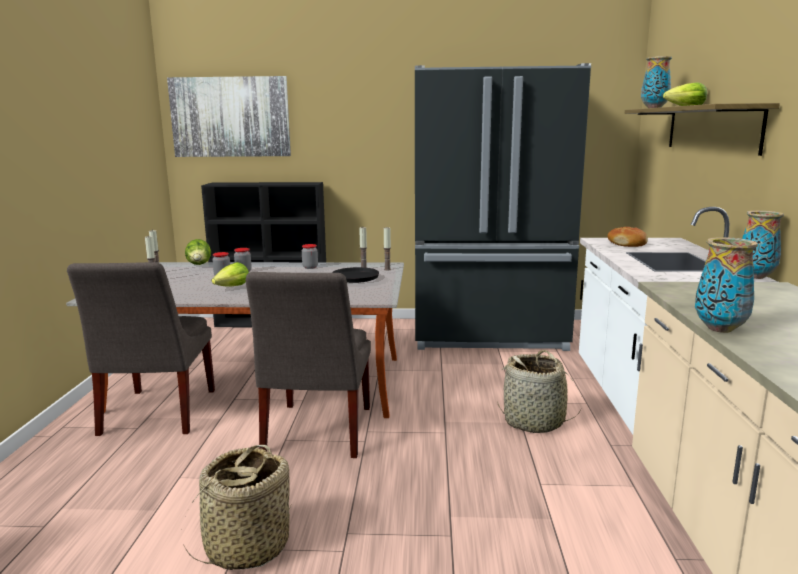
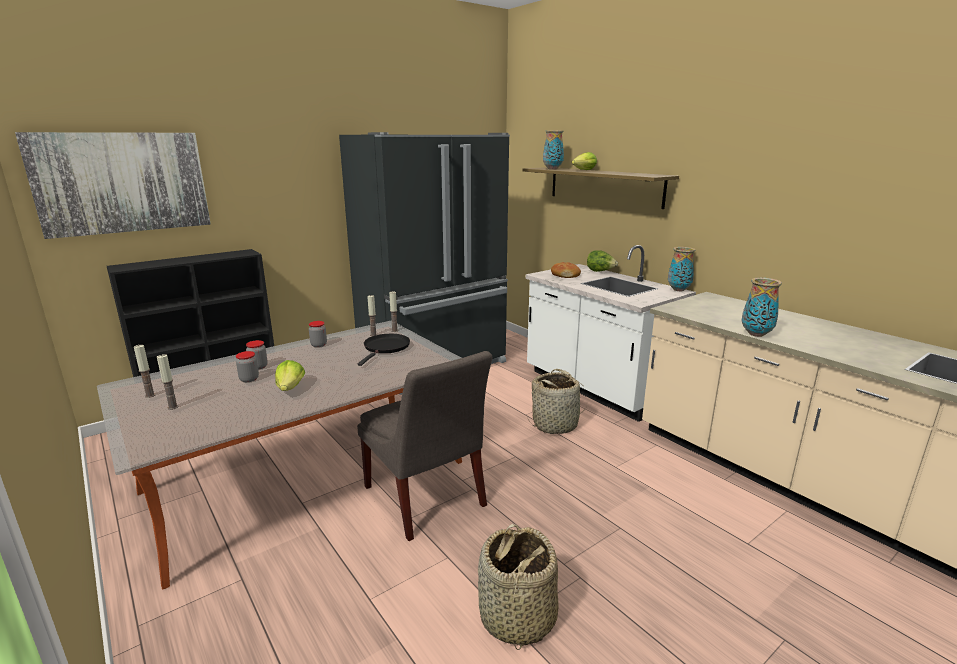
camera: 40 degrees left, 5 degrees up
(156, 414) = (240, 555): grey chair -> none
(199, 265) = (185, 372): lettuce -> lettuce (600, 271)

